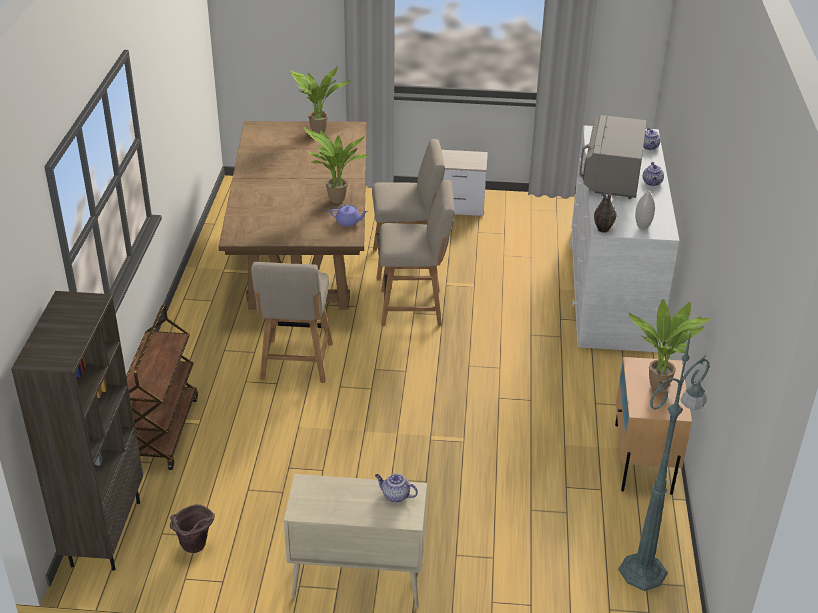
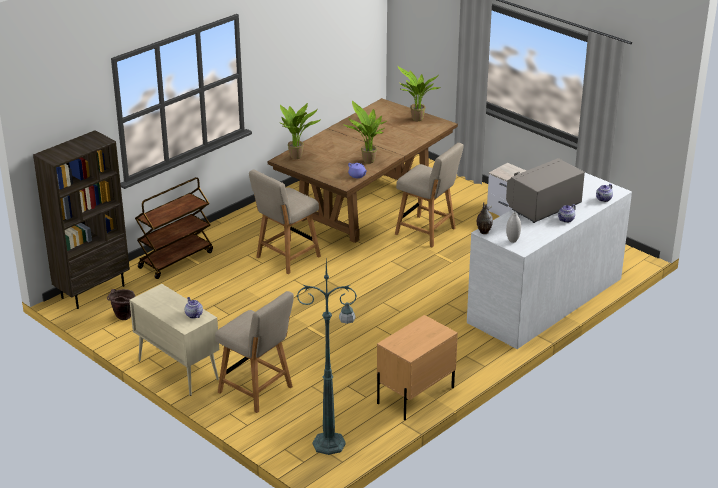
camera: 40 degrees right, 5 degrees down
(415, 307) = (396, 258): beige chair -> beige chair (258, 391)
(660, 384) = (422, 337): potted plant -> potted plant (298, 157)

